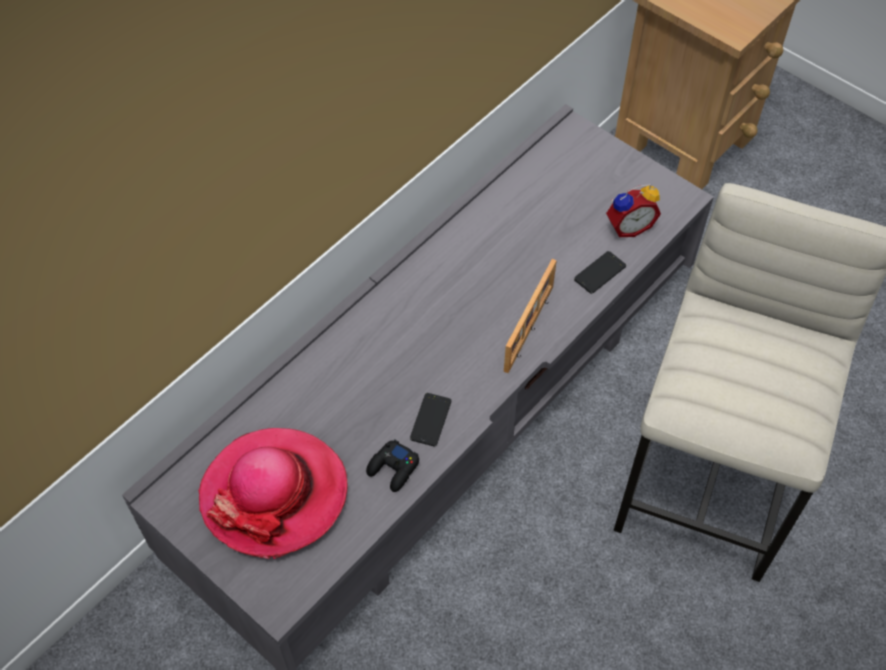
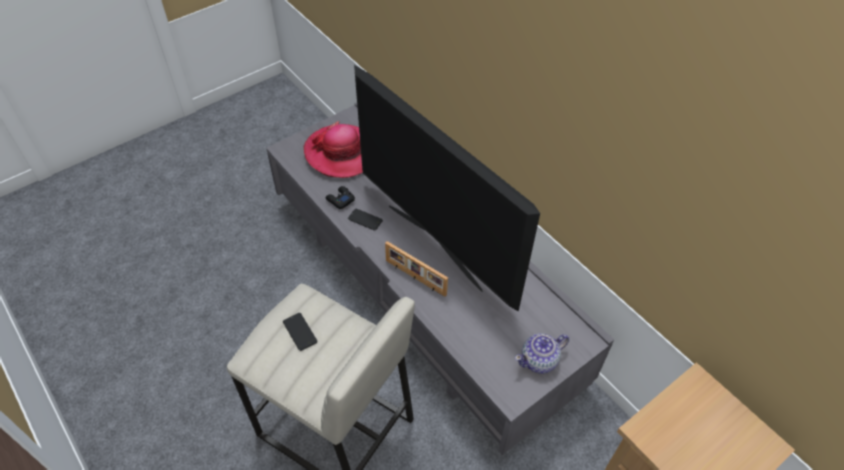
camera: 100 degrees right, 5 degrees down
(461, 313) = (435, 245): none -> television
(600, 273) = (451, 326): phone -> phone (300, 332)
(619, 175) = (539, 360): none -> teapot
(628, 226) = (489, 354): alarm clock -> none

